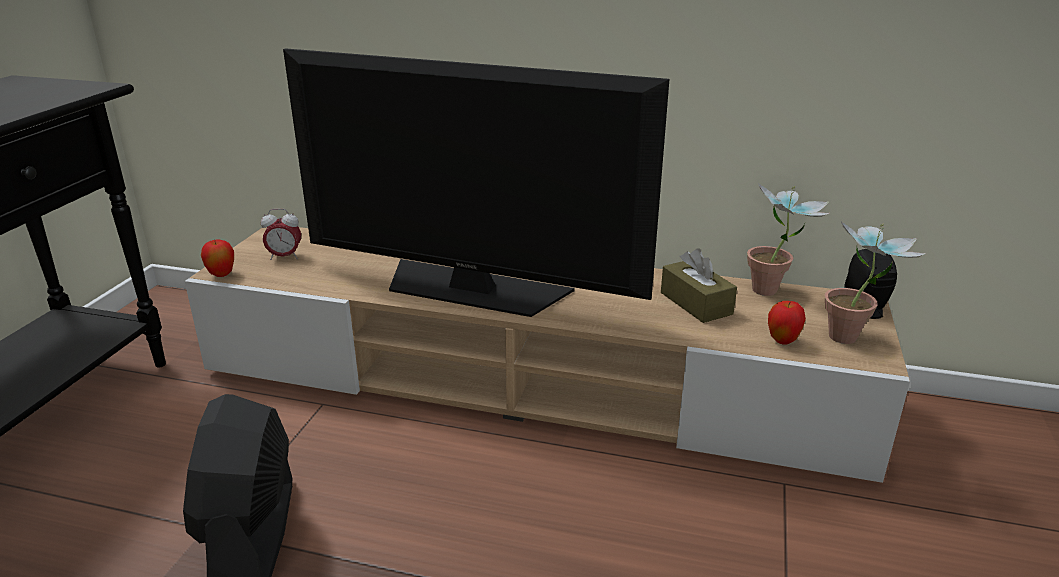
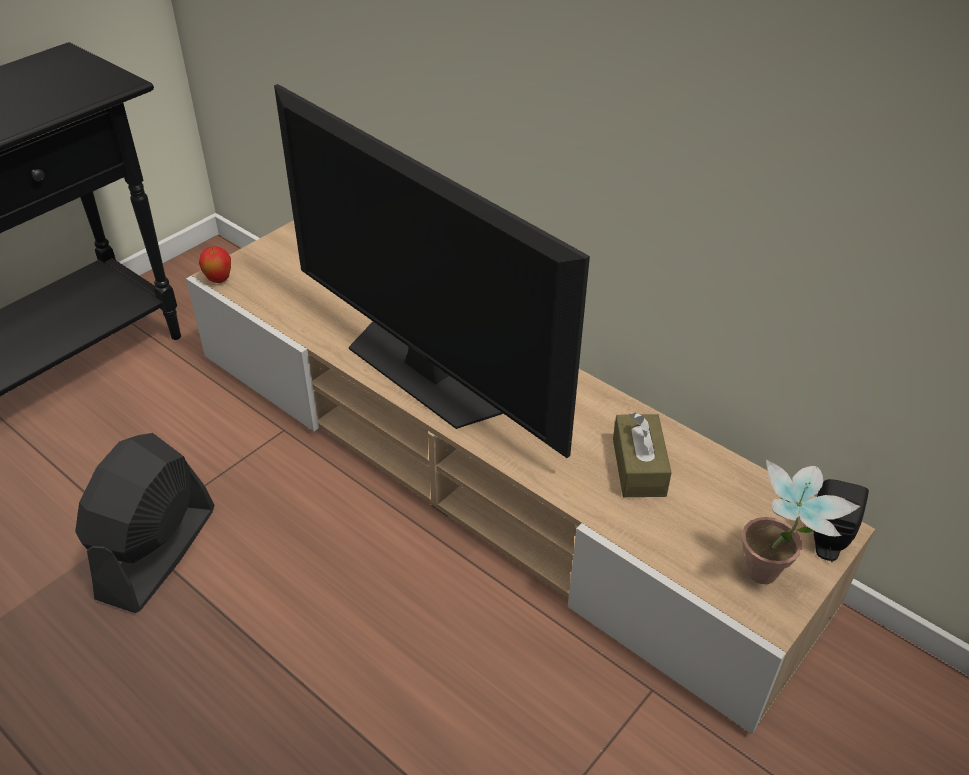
camera: 25 degrees right, 15 degrees up
(285, 257) = (286, 271): alarm clock -> none
(774, 292) = (741, 480): potted plant -> none
(782, 341) = (688, 552): apple -> none

